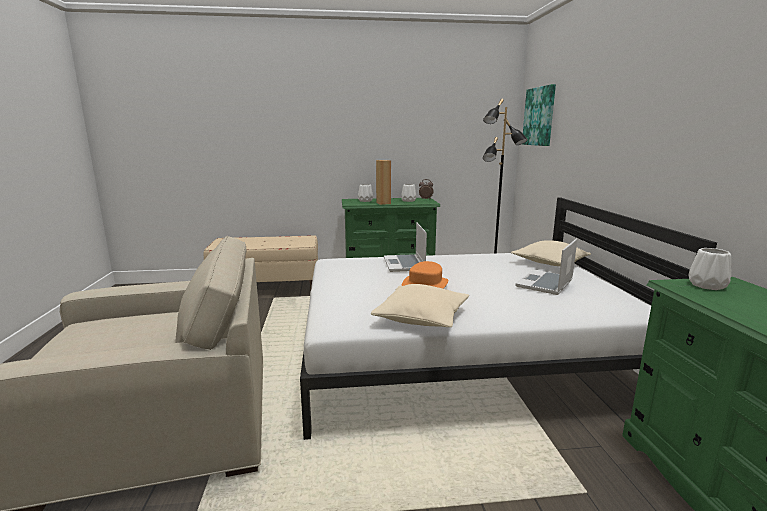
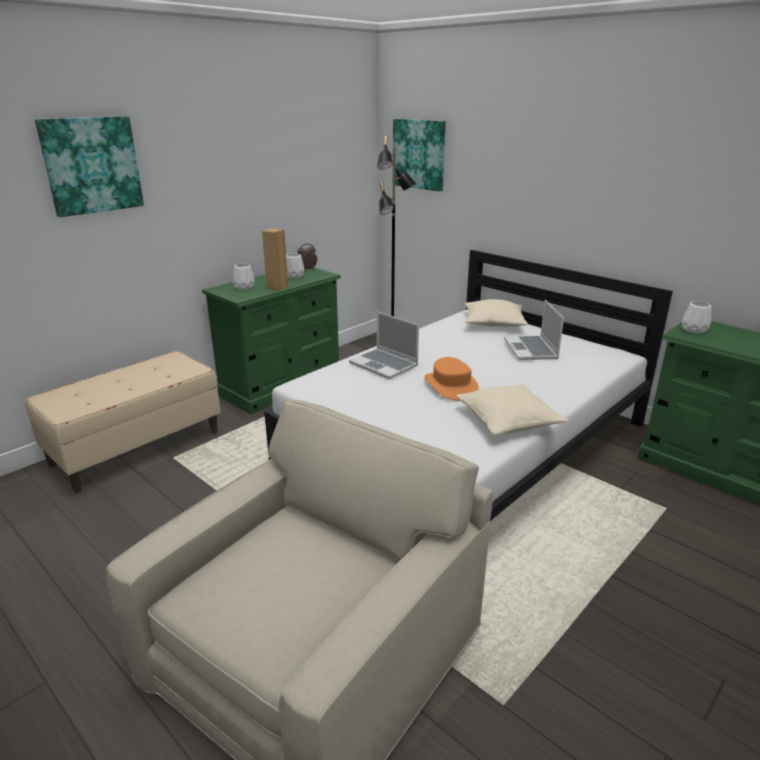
camera: 40 degrees left, 10 degrees up
(278, 108) = (92, 165): none -> picture

